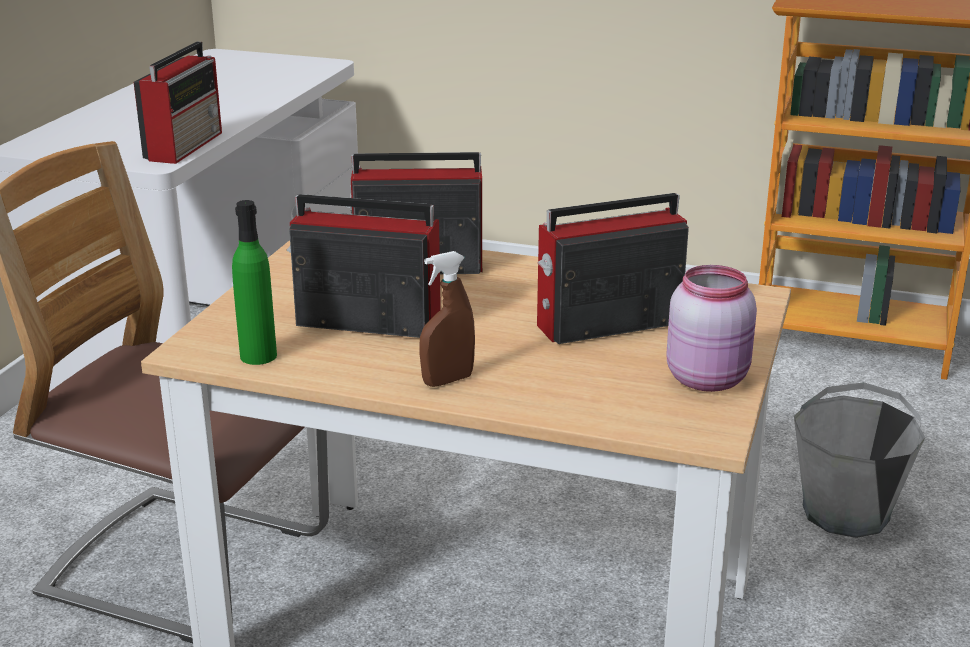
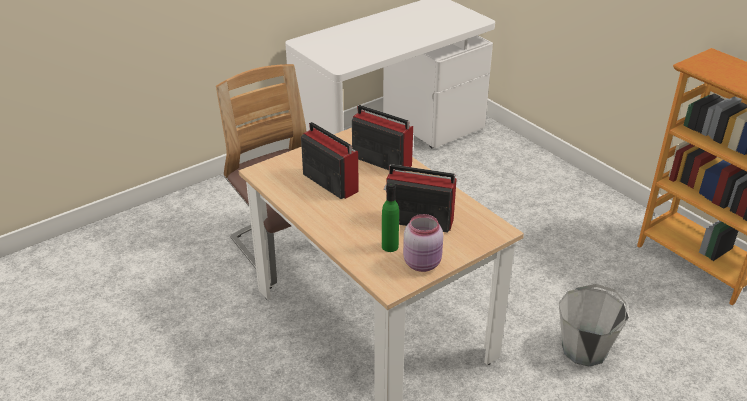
camera: 35 degrees right, 10 degrees up
(185, 145) = (361, 60): radio -> none
(258, 356) = (276, 183): green bottle -> green bottle (390, 246)
(447, 380) = (326, 222): brown spray bottle -> none

